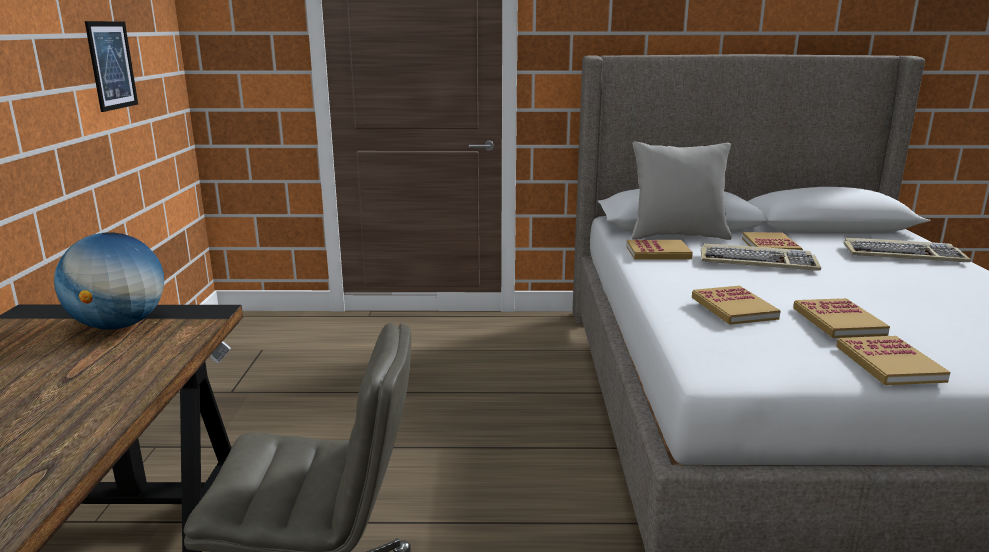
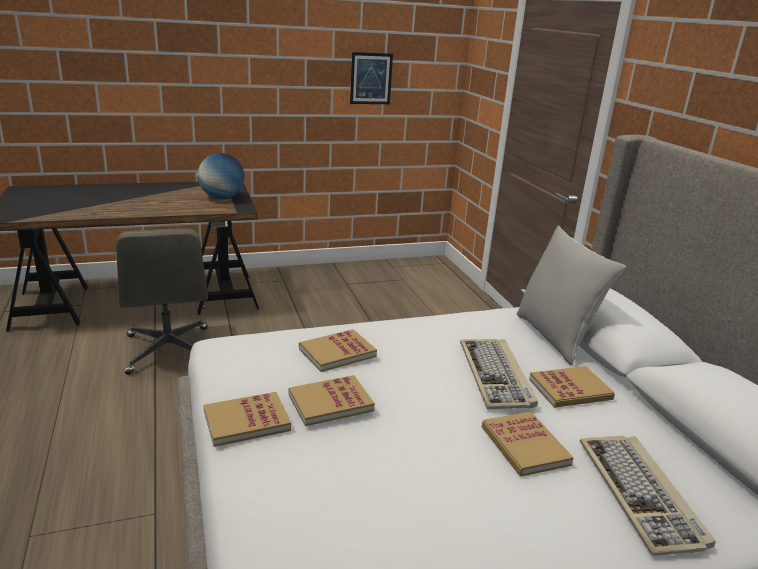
camera: 70 degrees right, 5 degrees up
(658, 253) = (483, 327): book -> book (524, 446)

